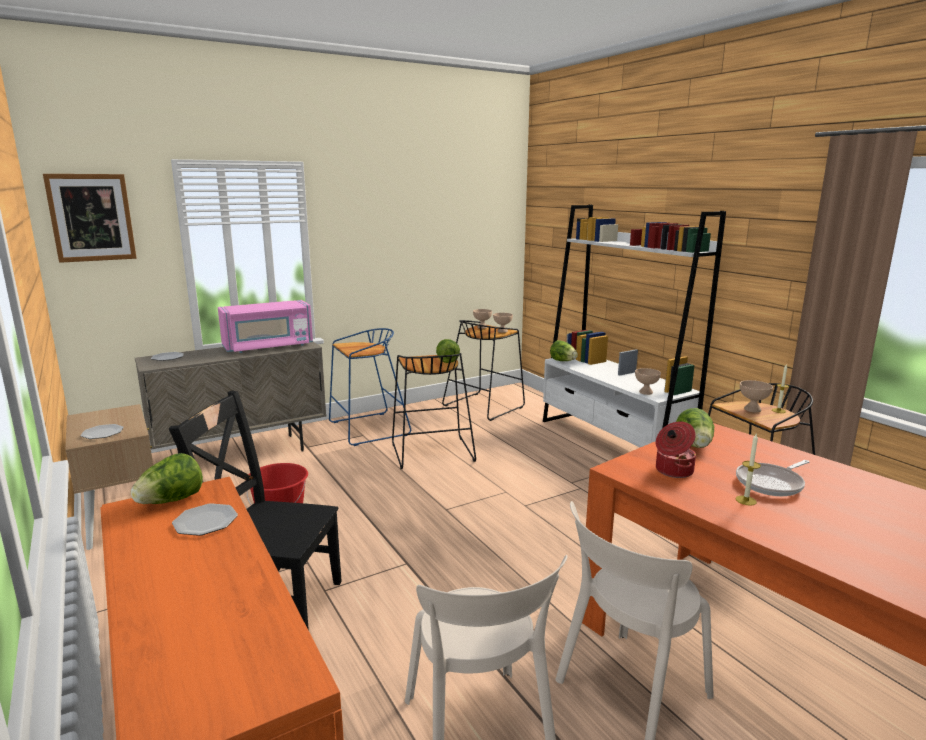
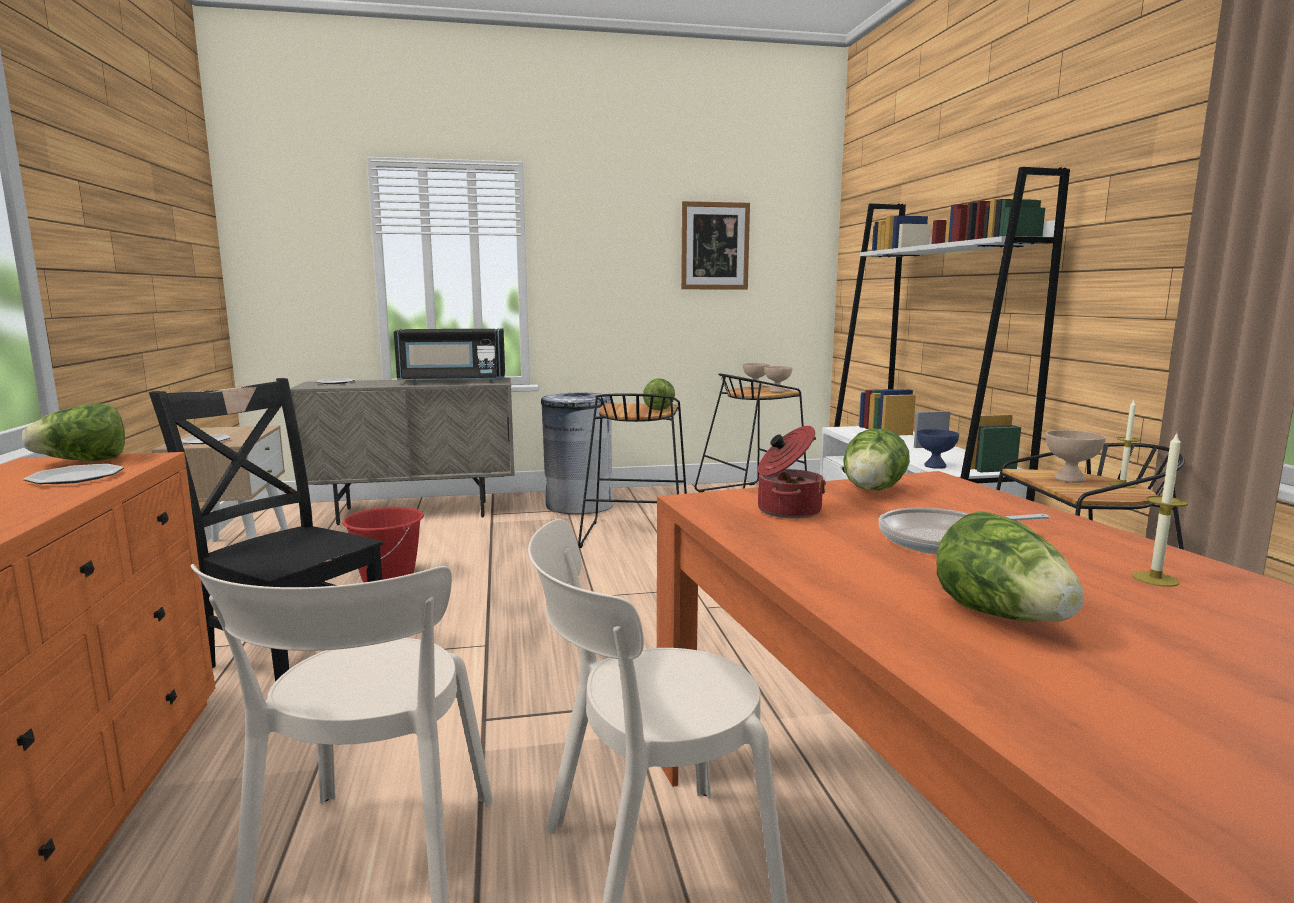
camera: 20 degrees right, 5 degrees down
(91, 217) = (277, 221): picture -> picture (715, 246)
(268, 347) = (452, 381): pink microwave -> black microwave
(368, 429) = (579, 505): blue stool -> grey trash can
(563, 361) = (846, 430): lettuce -> lettuce (1002, 617)
(645, 392) = (934, 466): beige bowl -> blue bowl
(746, 500) = (862, 552): candle -> candle (1155, 579)

